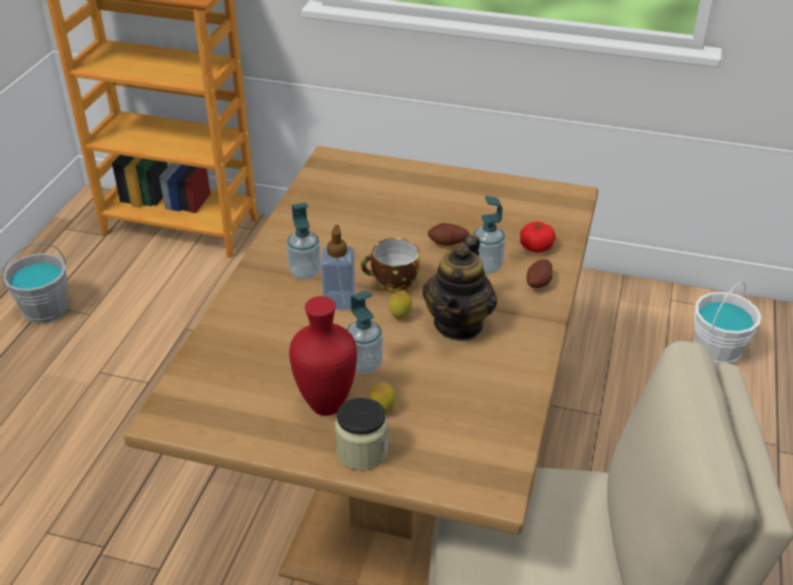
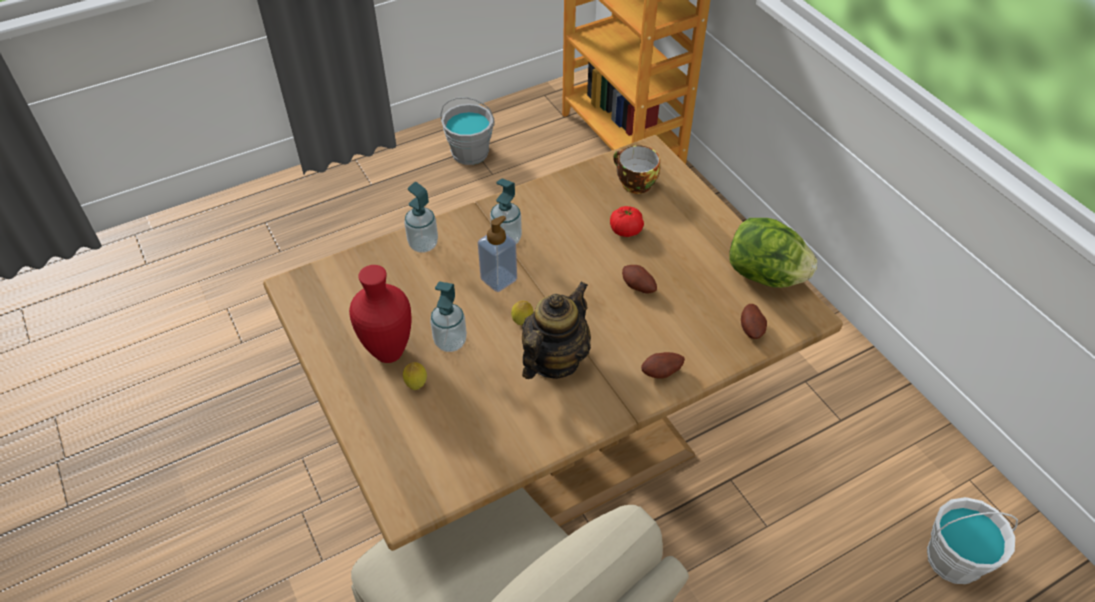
camera: 45 degrees right, 10 degrees up
(362, 451) = (366, 404): jar -> none
(393, 283) = (553, 291): cup -> cup (634, 184)
(459, 324) = (554, 360): teapot -> teapot turned 150 degrees clockwise
(486, 267) = (640, 328): soap dispenser -> soap dispenser (423, 244)
(517, 188) = (765, 276): none -> lettuce
(536, 247) = (704, 340): tomato -> tomato (626, 230)
(554, 223) = (752, 329): none -> potato

